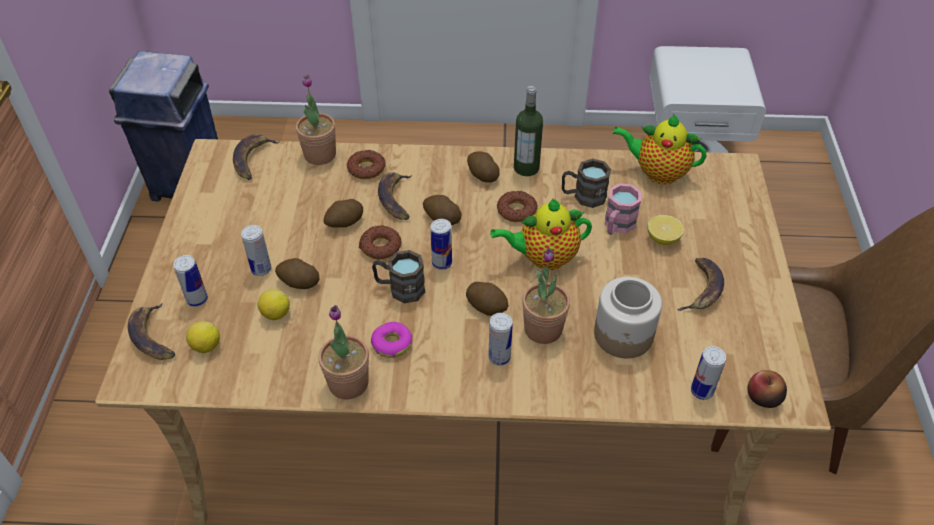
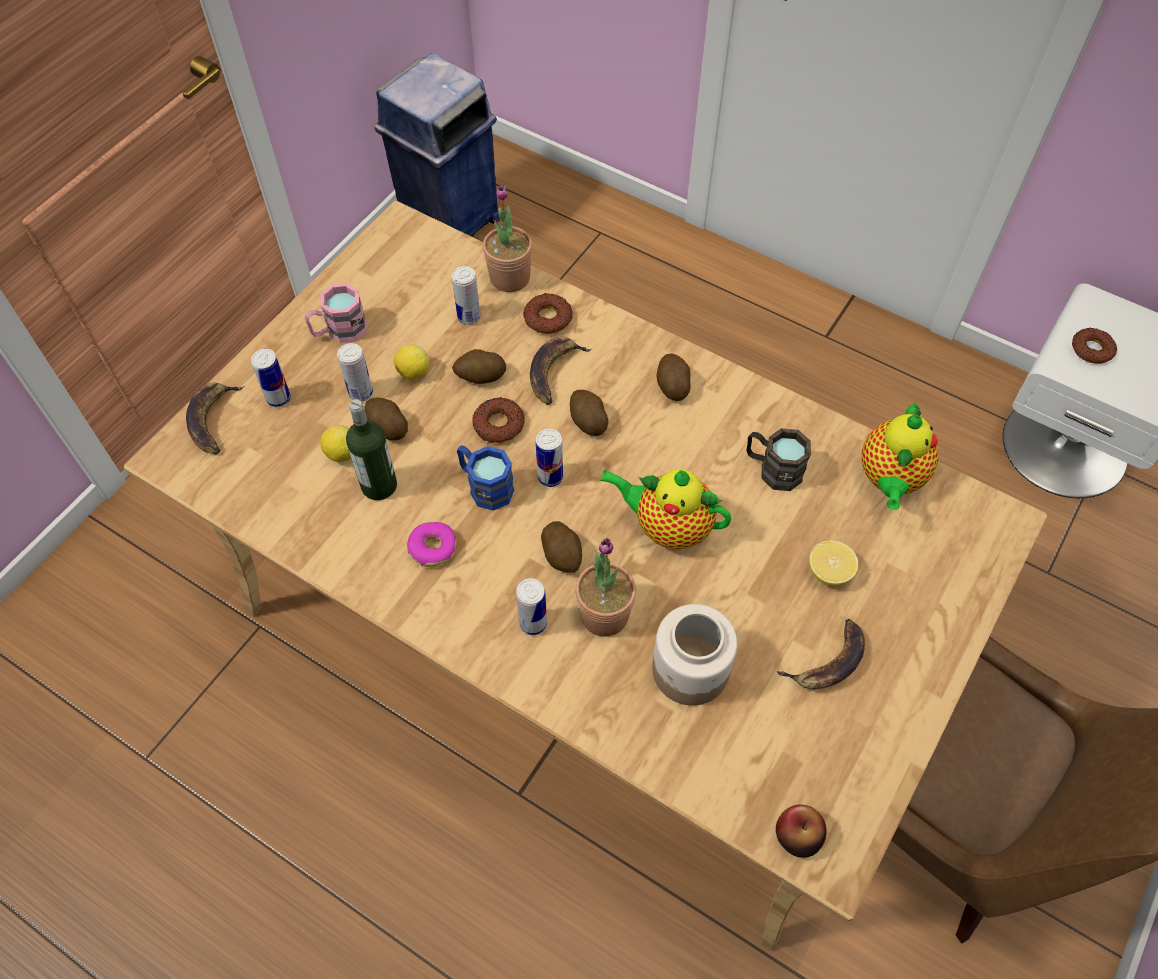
camera: 30 degrees right, 10 degrees up
(206, 346) = (254, 456): lemon -> lemon (413, 372)
(252, 159) = (436, 252): banana -> none
(348, 383) = (361, 570): potted plant -> none
(400, 288) = (485, 486): brown mug -> blue mug
(516, 210) = (680, 450): donut -> donut (1091, 349)
(526, 168) = (731, 399): bottle -> bottle (379, 485)
(617, 226) = (785, 528): pink mug -> pink mug (339, 331)
(657, 172) = (889, 480): teapot -> teapot turned 120 degrees counterclockwise
(702, 391) = (730, 787): can -> can (469, 317)

